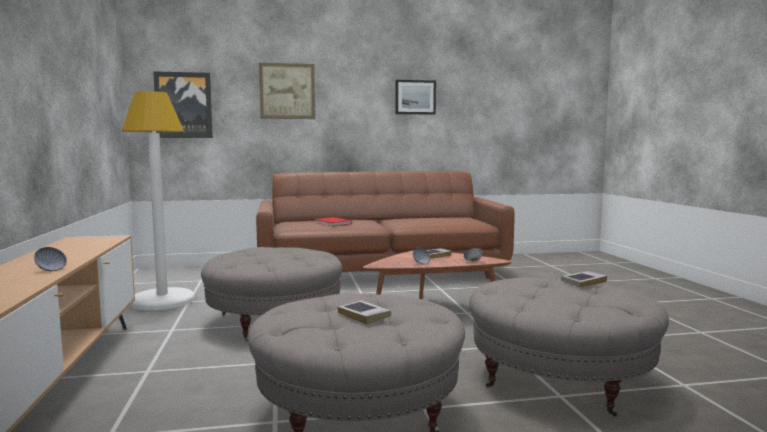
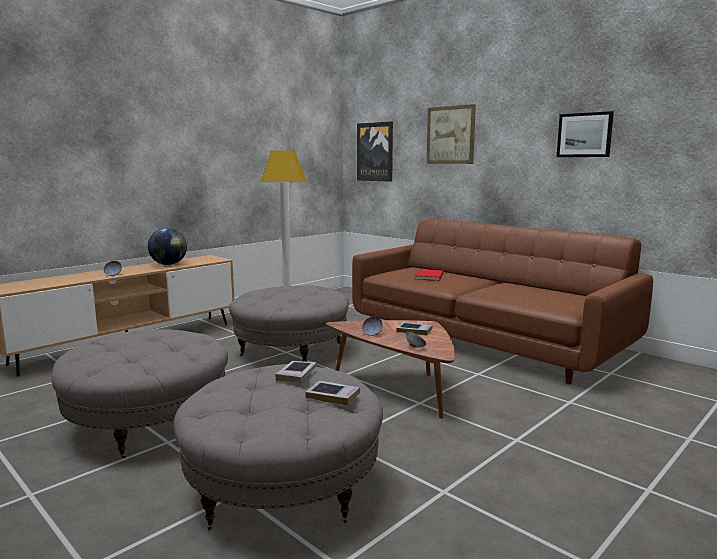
camera: 55 degrees right, 5 degrees up
(70, 250) = (169, 264): none -> globe
(364, 316) = (130, 350): book -> book (296, 375)

